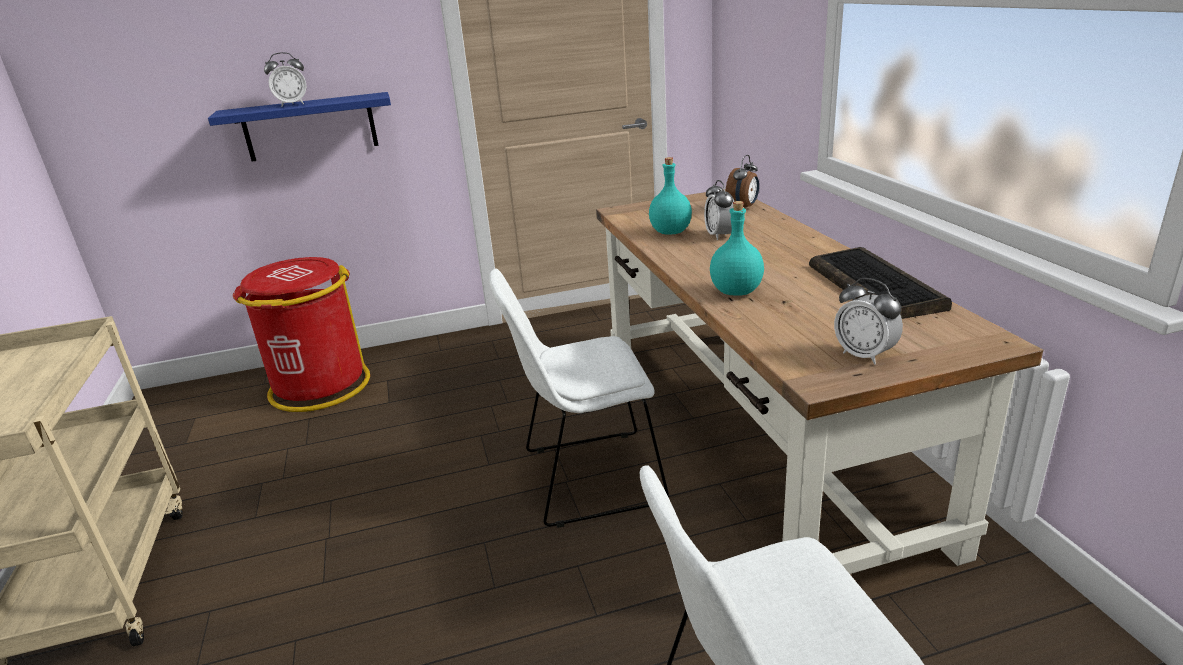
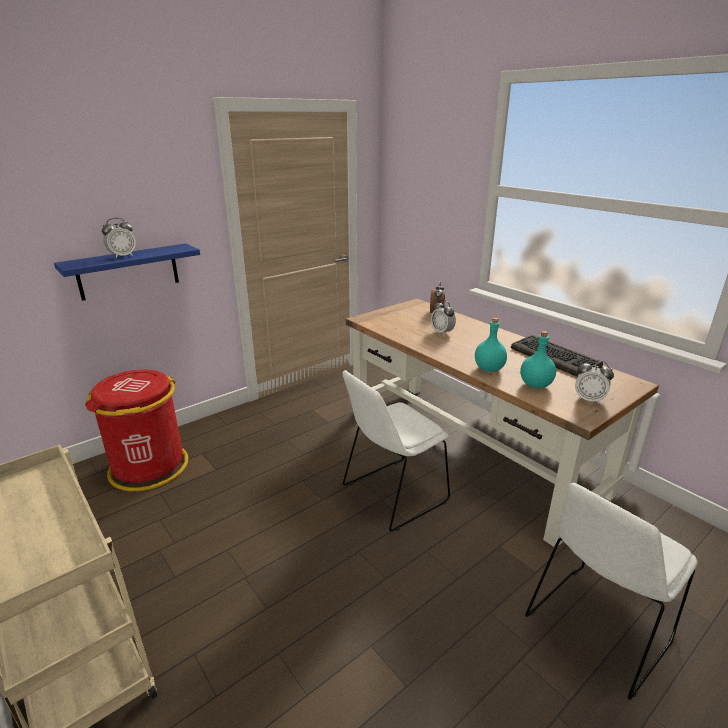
camera: 25 degrees left, 0 degrees up
(671, 232) = (411, 332): turquoise bottle -> turquoise bottle (535, 384)

